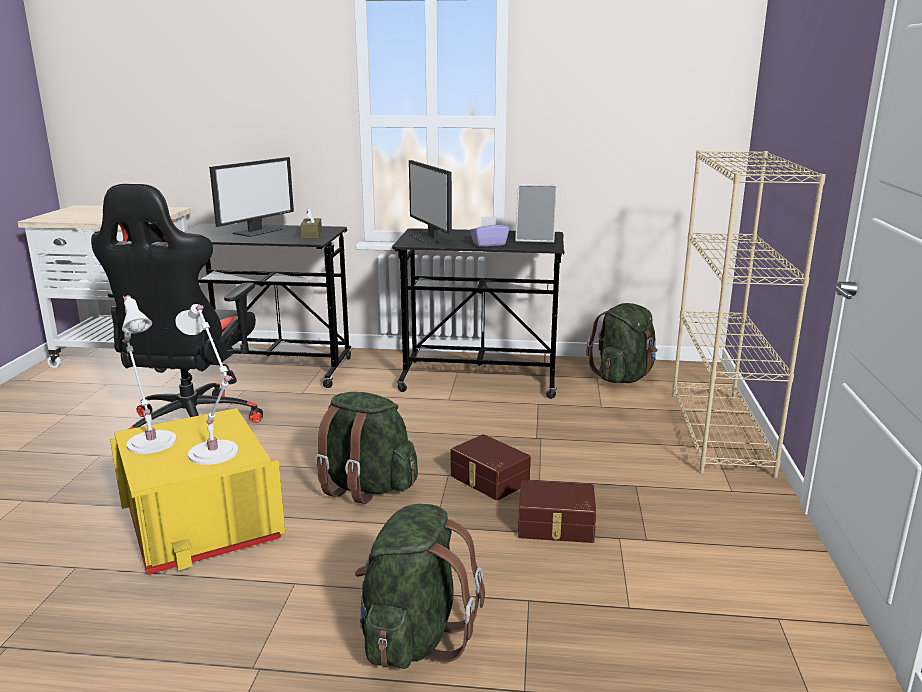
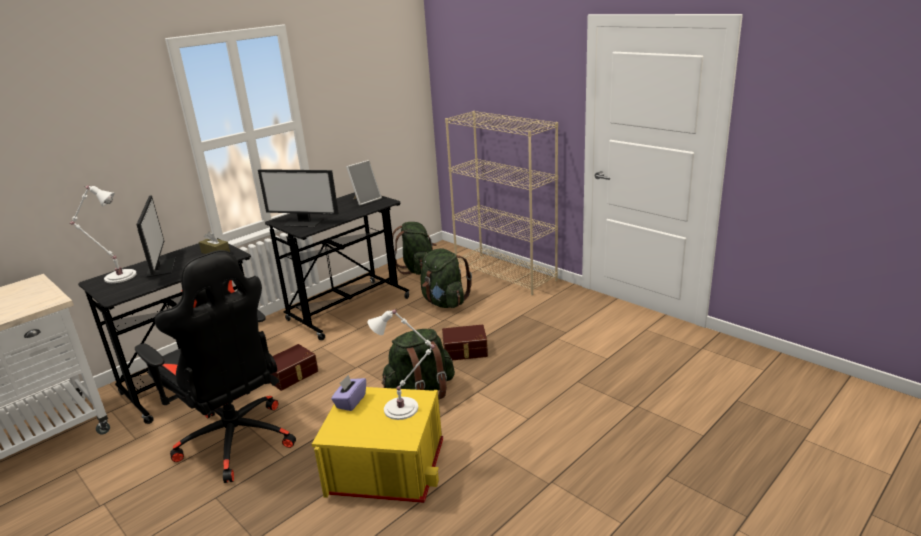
camera: 50 degrees left, 5 degrees up
(151, 441) = (349, 430): white table lamp -> white table lamp (118, 276)
(414, 637) = (572, 423): green backpack -> green backpack (444, 302)
(489, 244) = (351, 213): purple tissue box -> purple tissue box (350, 401)
(556, 526) = (529, 350): brown storage box -> brown storage box (292, 375)

